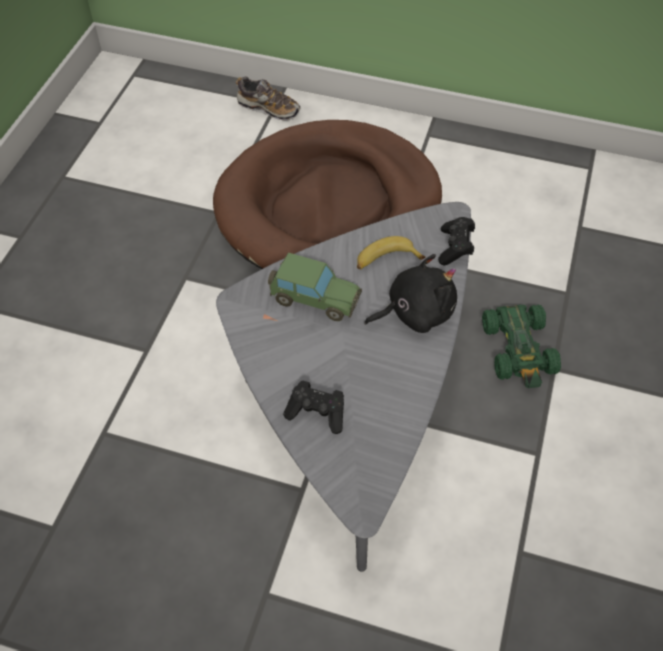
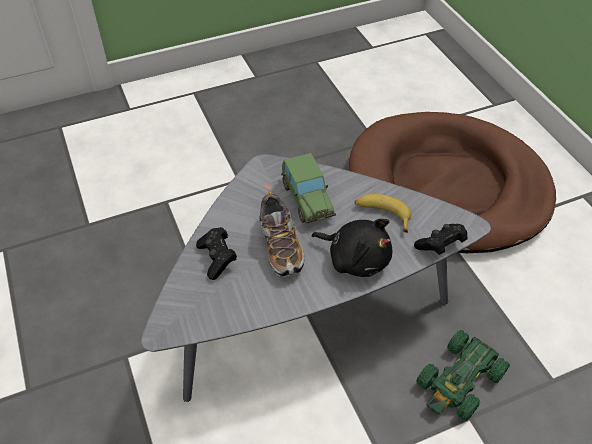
camera: 50 degrees right, 5 degrees down
(268, 108) = (485, 104): shoe -> shoe (280, 246)

